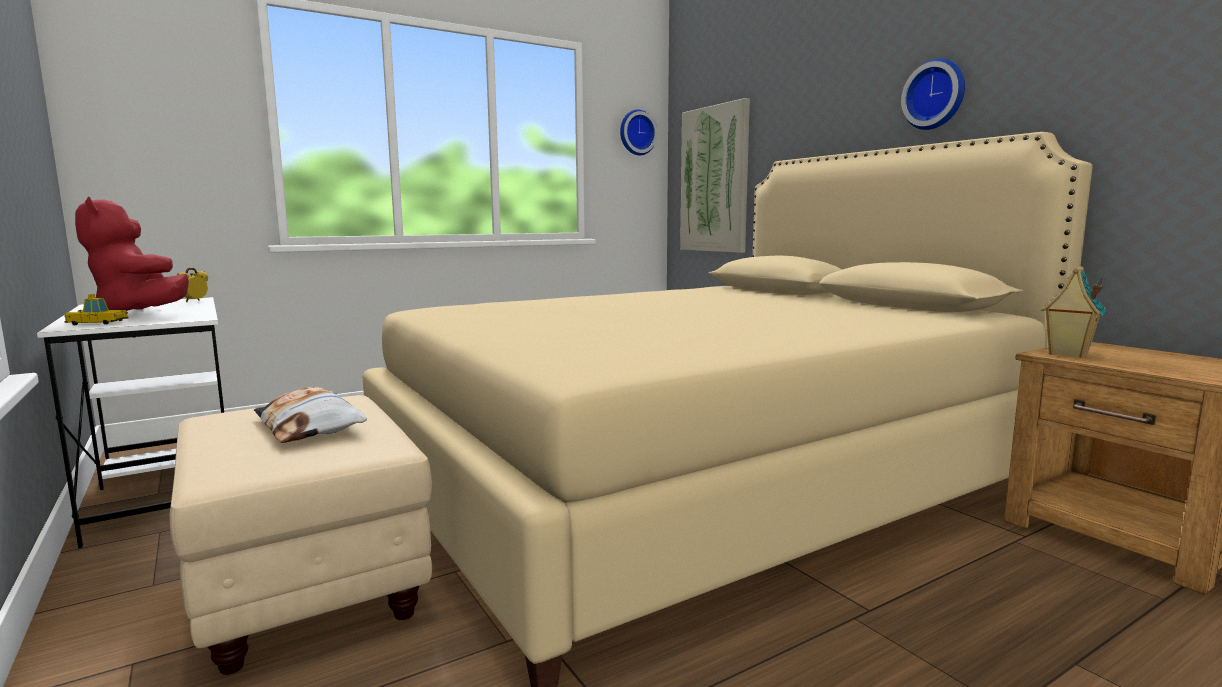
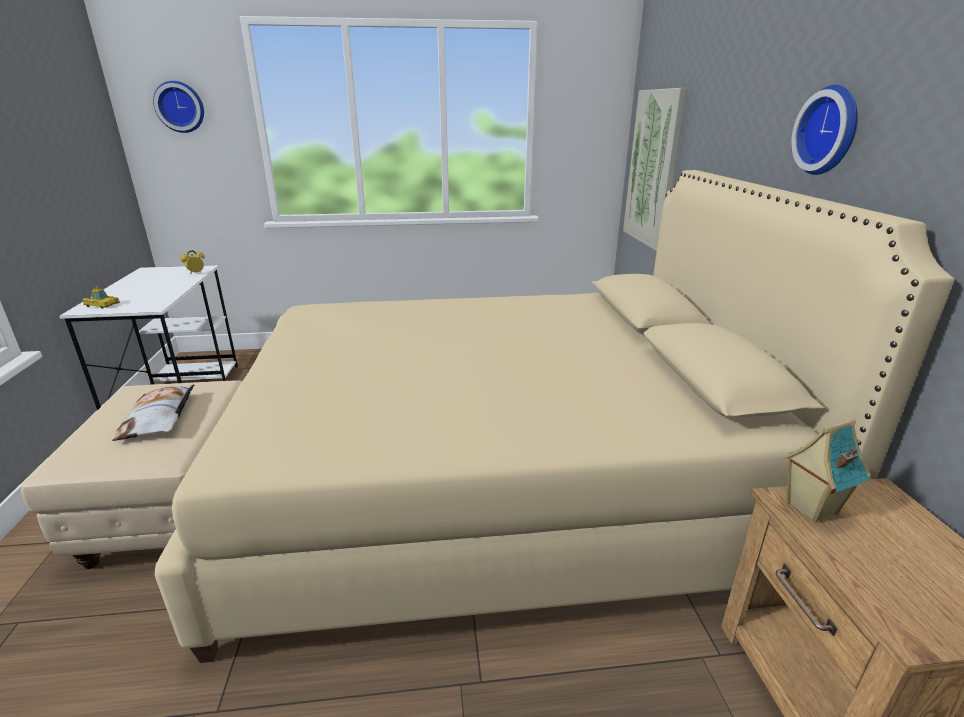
camera: 25 degrees right, 15 degrees up
(139, 314) = (140, 292): red plush toy -> none
(636, 133) = (593, 110): wall clock -> wall clock (180, 107)

